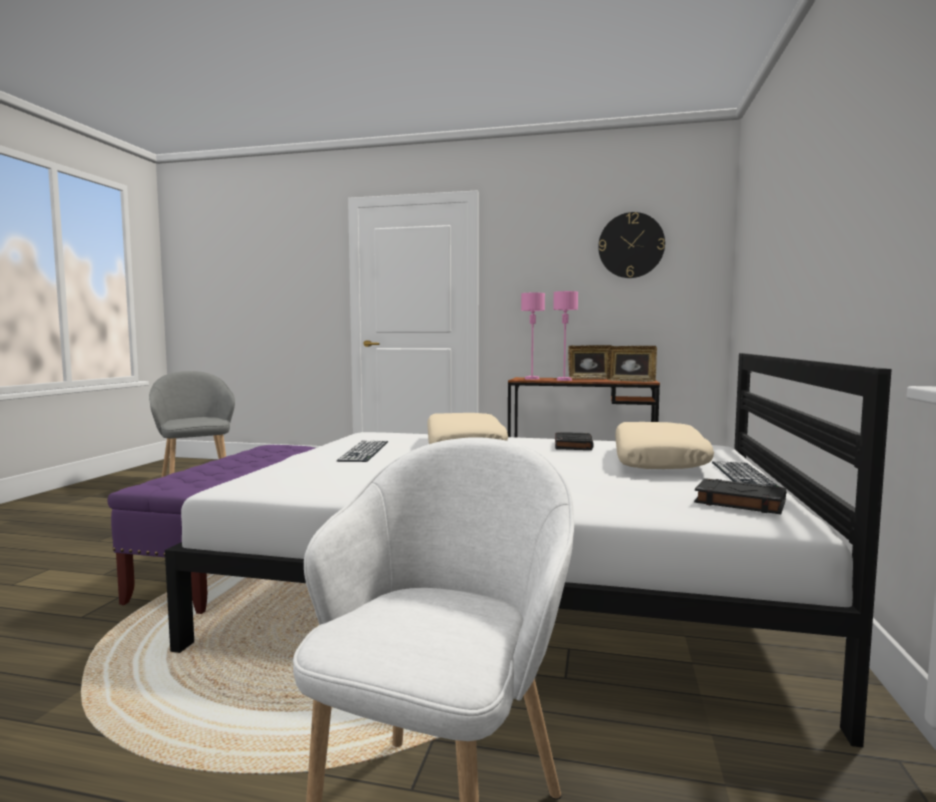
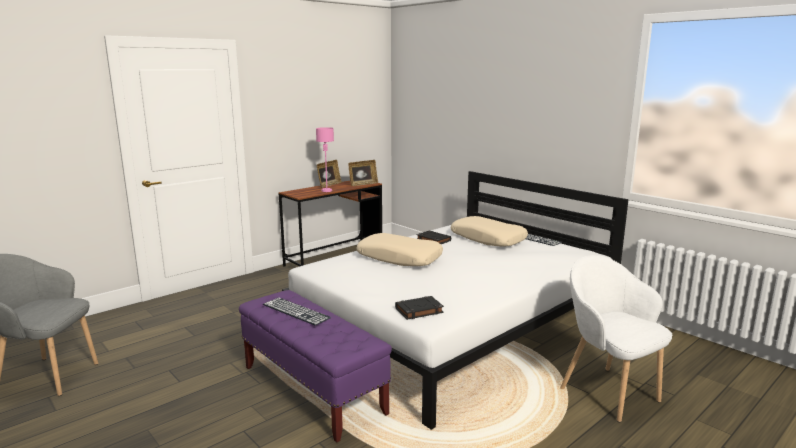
camera: 55 degrees left, 10 degrees up
(364, 451) = (373, 280): keyboard -> keyboard (296, 311)
(531, 379) = (302, 193): pink table lamp -> none
(631, 245) = (341, 88): wall clock -> none
(738, 502) = (568, 251): black book -> black book (418, 311)

